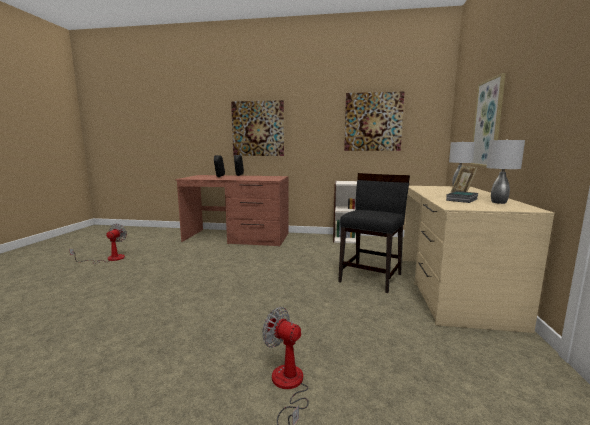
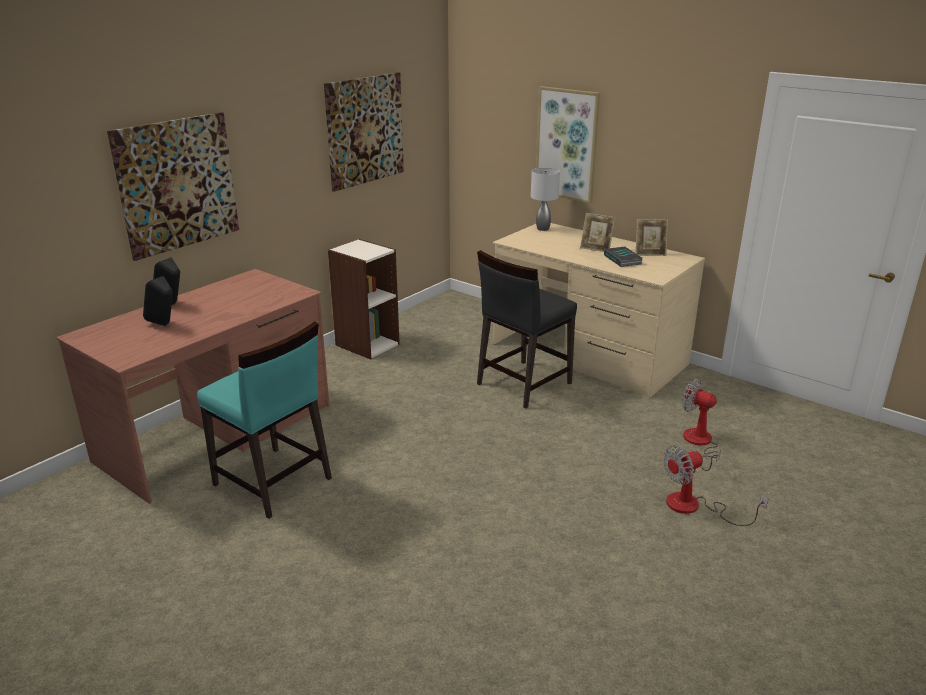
camera: 60 degrees left, 15 degrees up
(109, 259) = (148, 618): fan -> fan (699, 443)
(208, 253) = (272, 482): none -> turquoise chair
(371, 277) = (523, 383): black chair -> black chair turned 105 degrees counterclockwise
(499, 202) = (649, 254): grey table lamp -> picture frame

